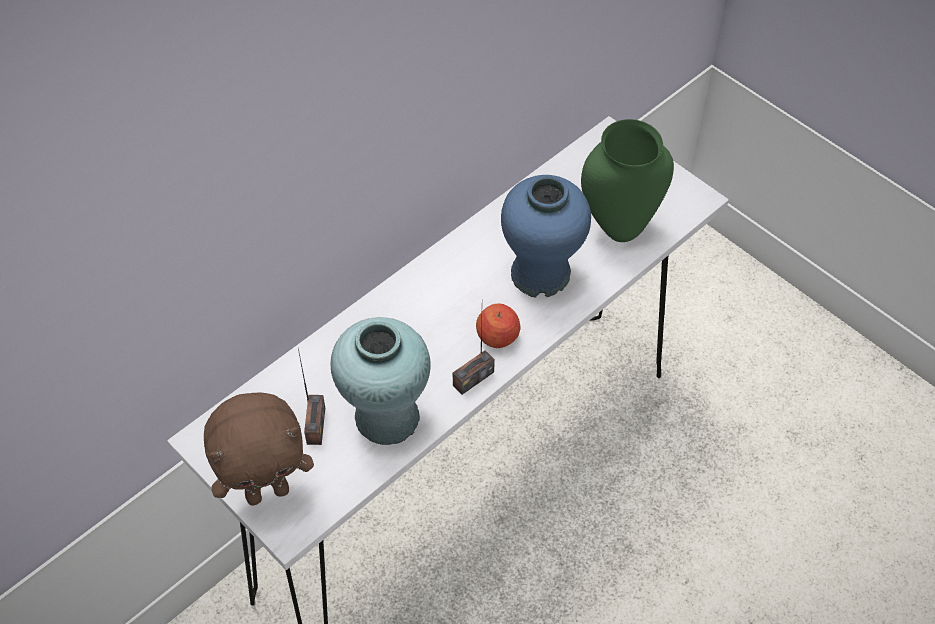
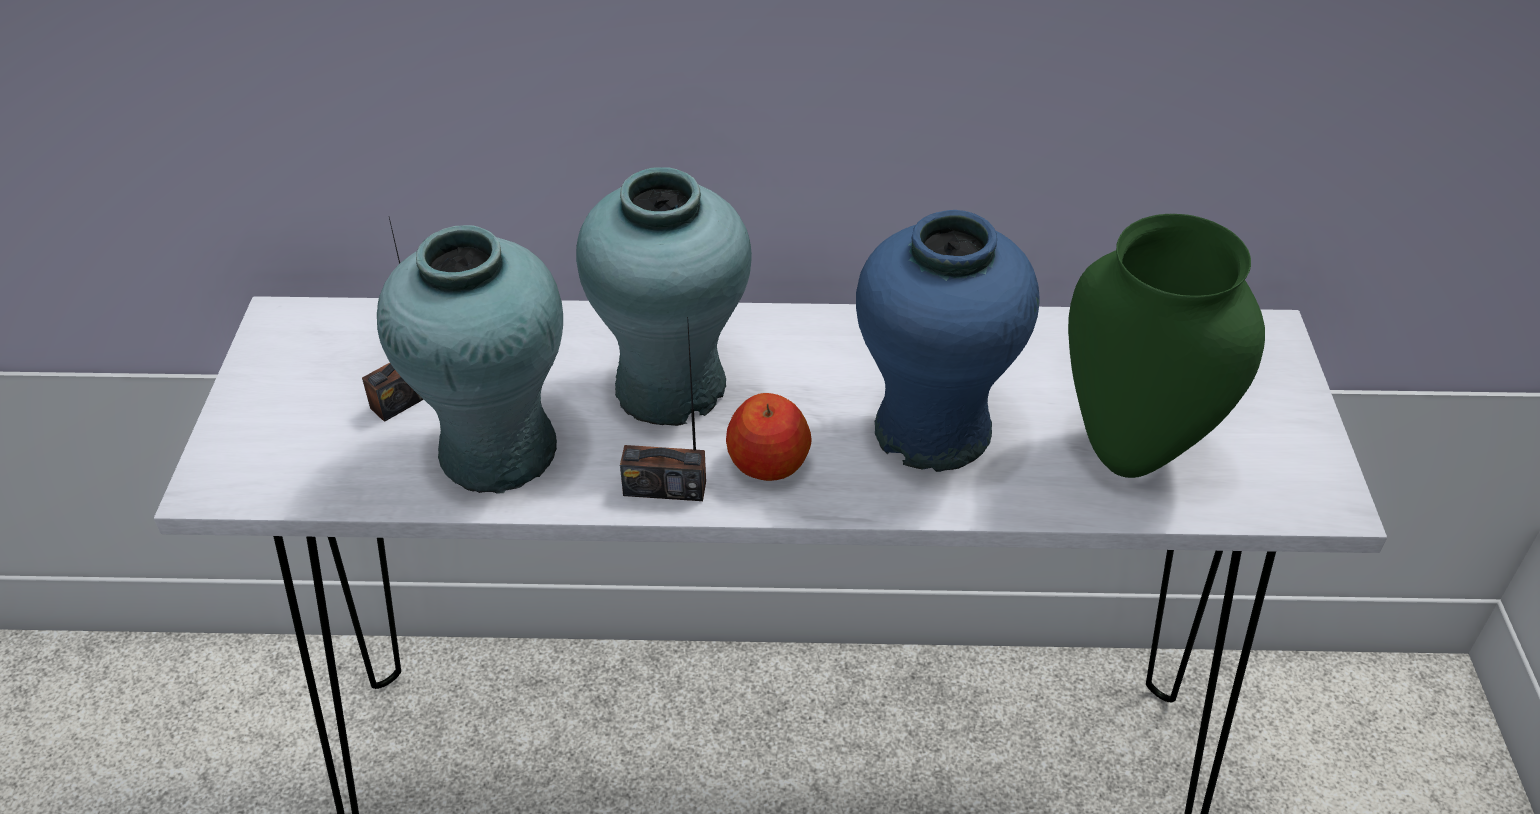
camera: 45 degrees right, 10 degrees down
(268, 491) = (258, 424): brown plush toy -> none
(418, 333) = (671, 386): none -> turquoise vase

